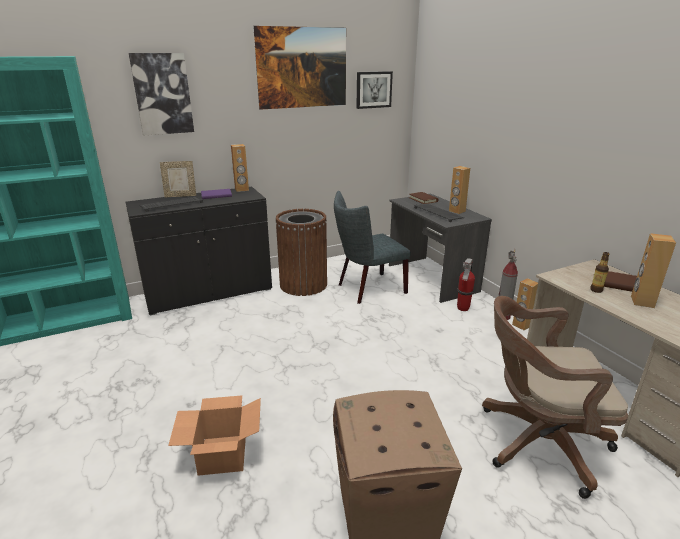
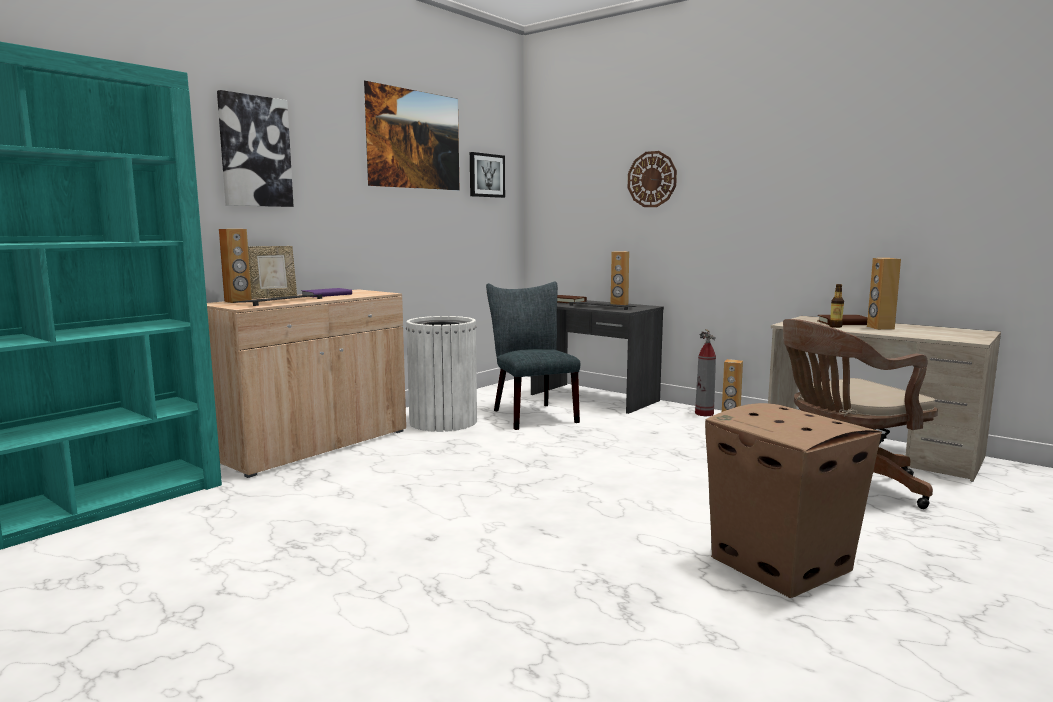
camera: 25 degrees left, 15 degrees down
(209, 292) = (314, 445): black cabinet -> beige cabinet
(223, 455) = (537, 565): cardboard box -> none
(242, 189) = (352, 291): brown speaker -> brown speaker (238, 301)
(303, 284) = (443, 422): brown trash can -> white trash can
(367, 289) = (531, 415): grey chair -> grey chair turned 120 degrees clockwise
(463, 308) = (657, 414): fire extinguisher -> none
(498, 105) = (652, 179): none -> wall clock

